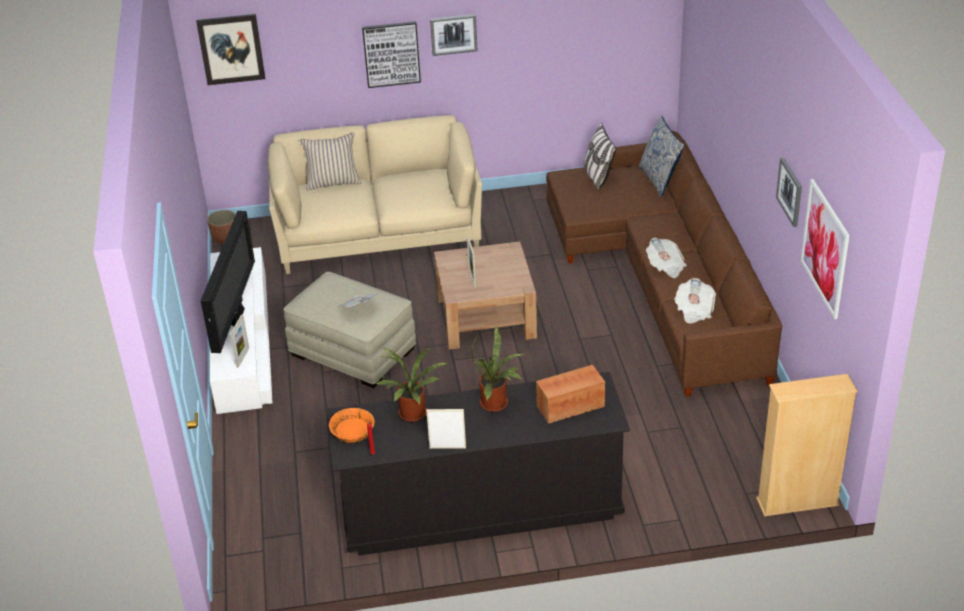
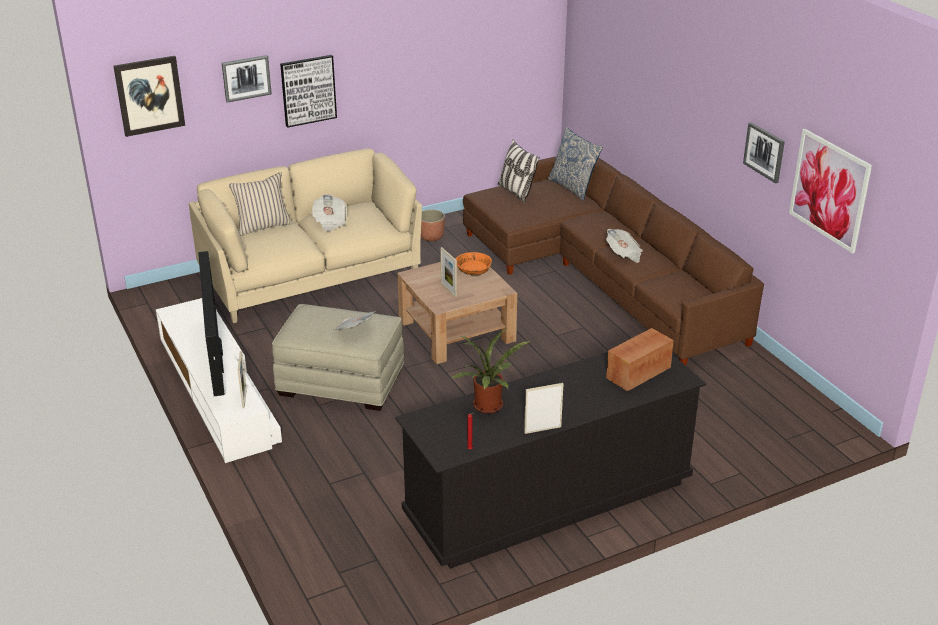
camera: 20 degrees left, 5 degrees down
(225, 238) = (150, 300): planter -> planter (431, 237)
(353, 432) = (436, 433): orange bowl -> orange bowl (473, 270)
(453, 34) = (366, 66): picture -> picture (246, 78)
(497, 404) = (566, 383): potted plant -> none
(694, 310) = (672, 286): newspaper -> newspaper (330, 222)
(797, 502) = (834, 438): beige bookcase -> none

